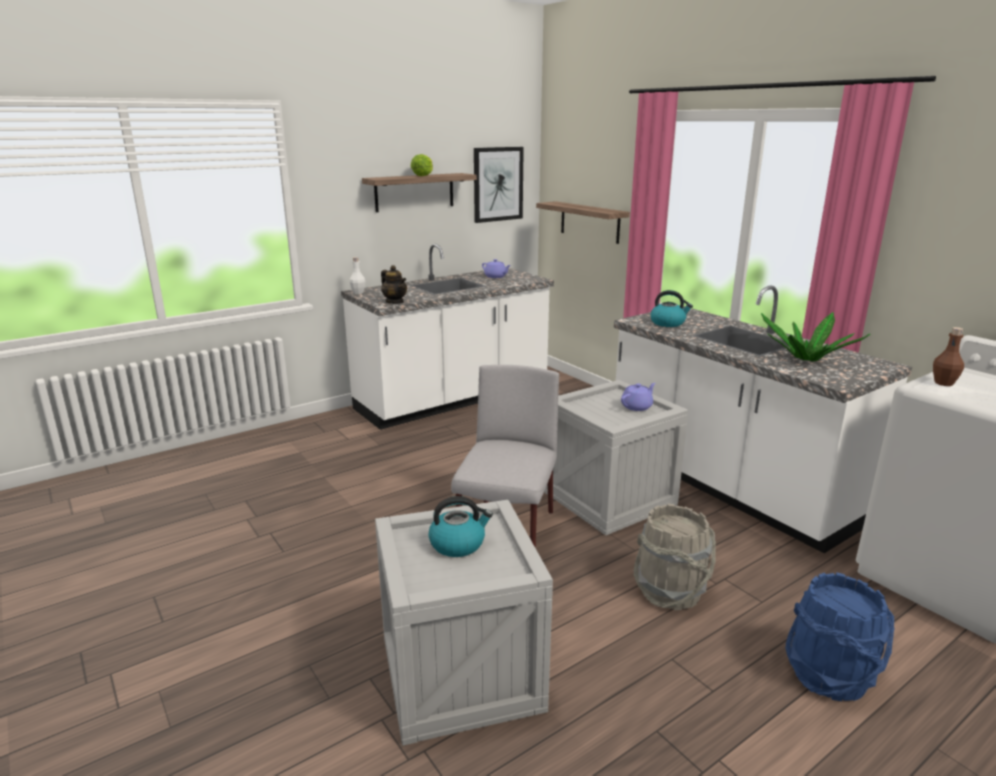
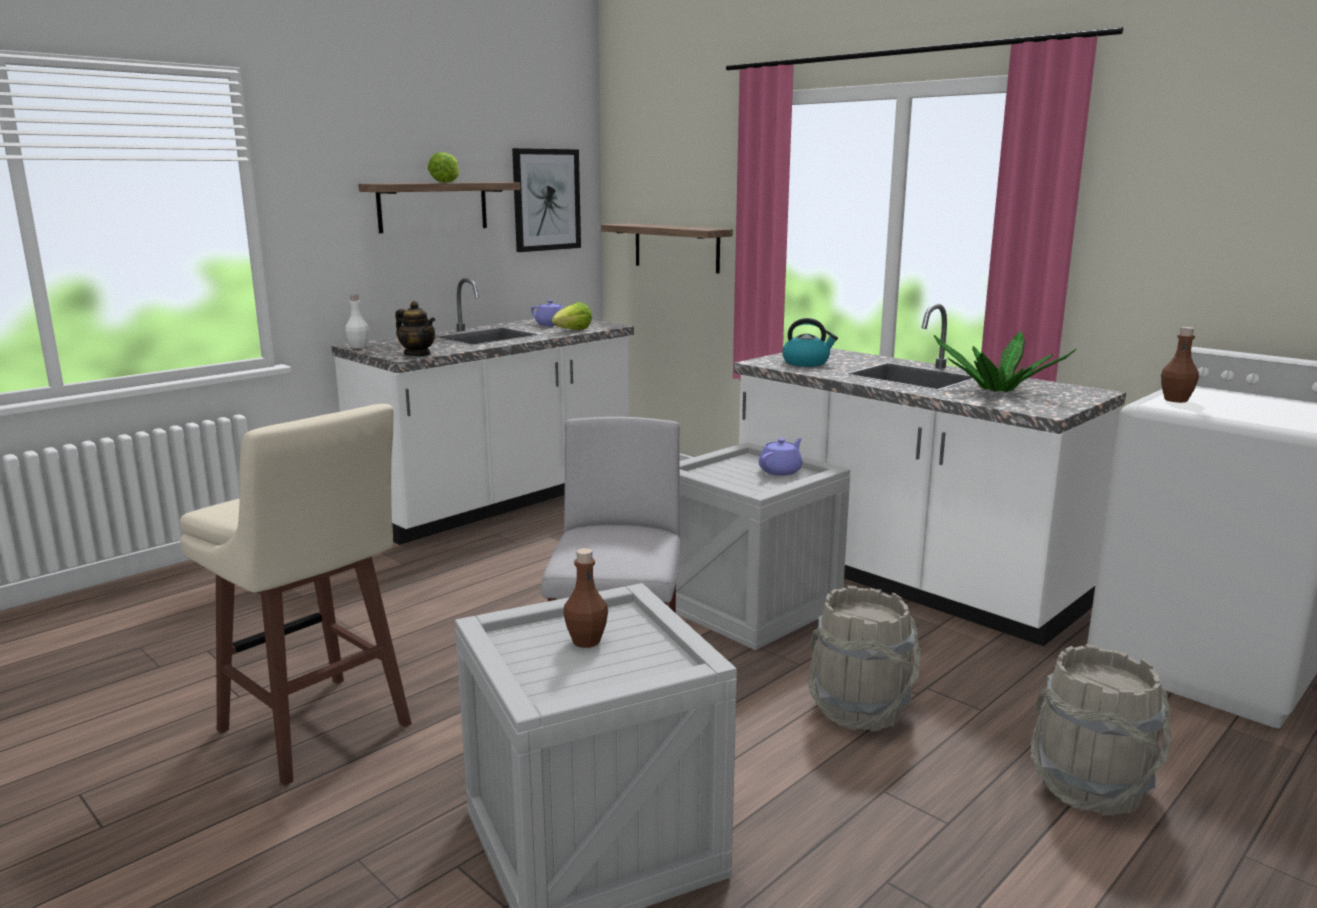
camera: 10 degrees left, 5 degrees down
(301, 567) = (316, 731): none -> beige stool
(458, 544) = (586, 641): kettle -> brown bottle
(508, 283) = (572, 331): none -> lettuce
(829, 675) = (1091, 787): blue bucket -> grey bucket

